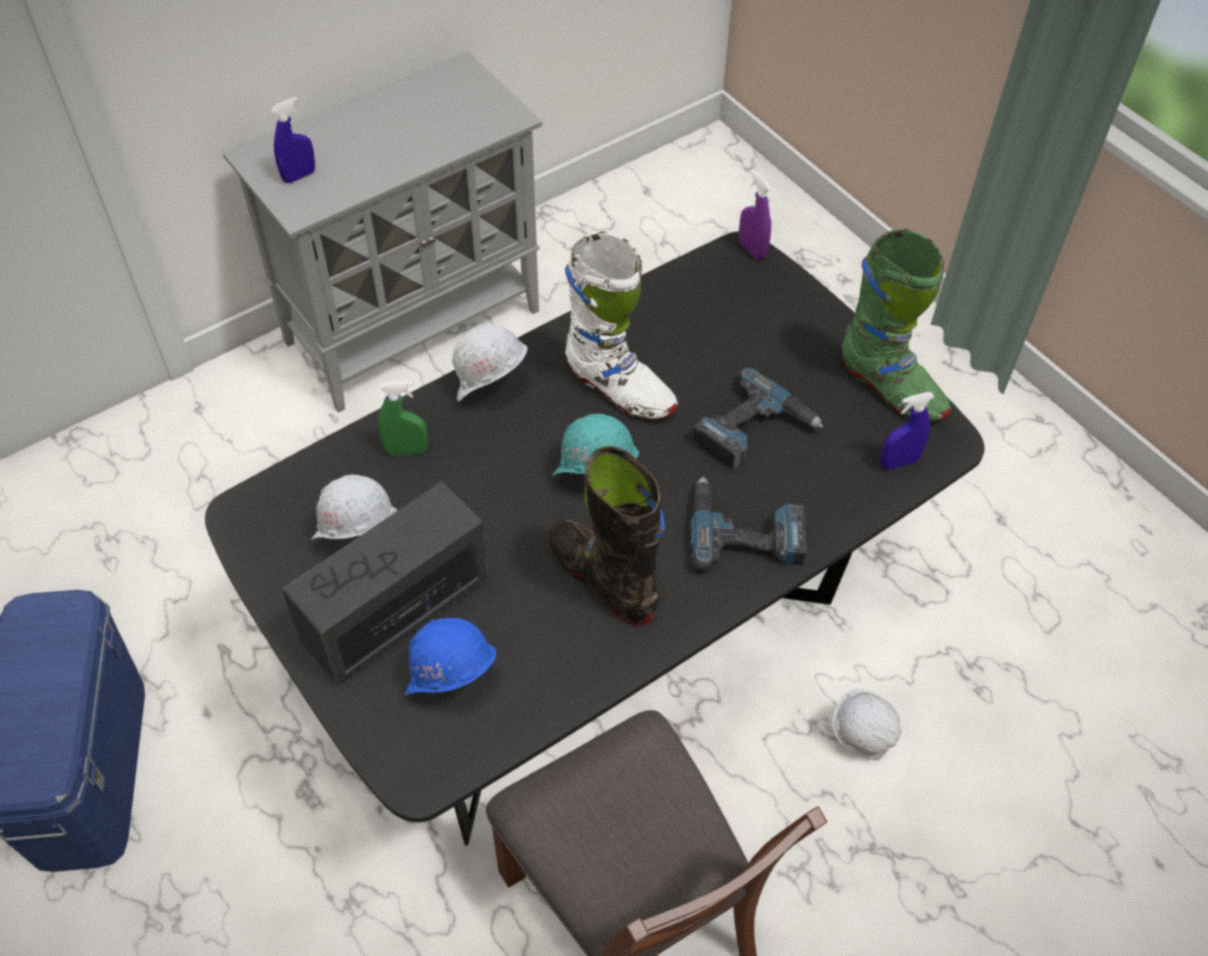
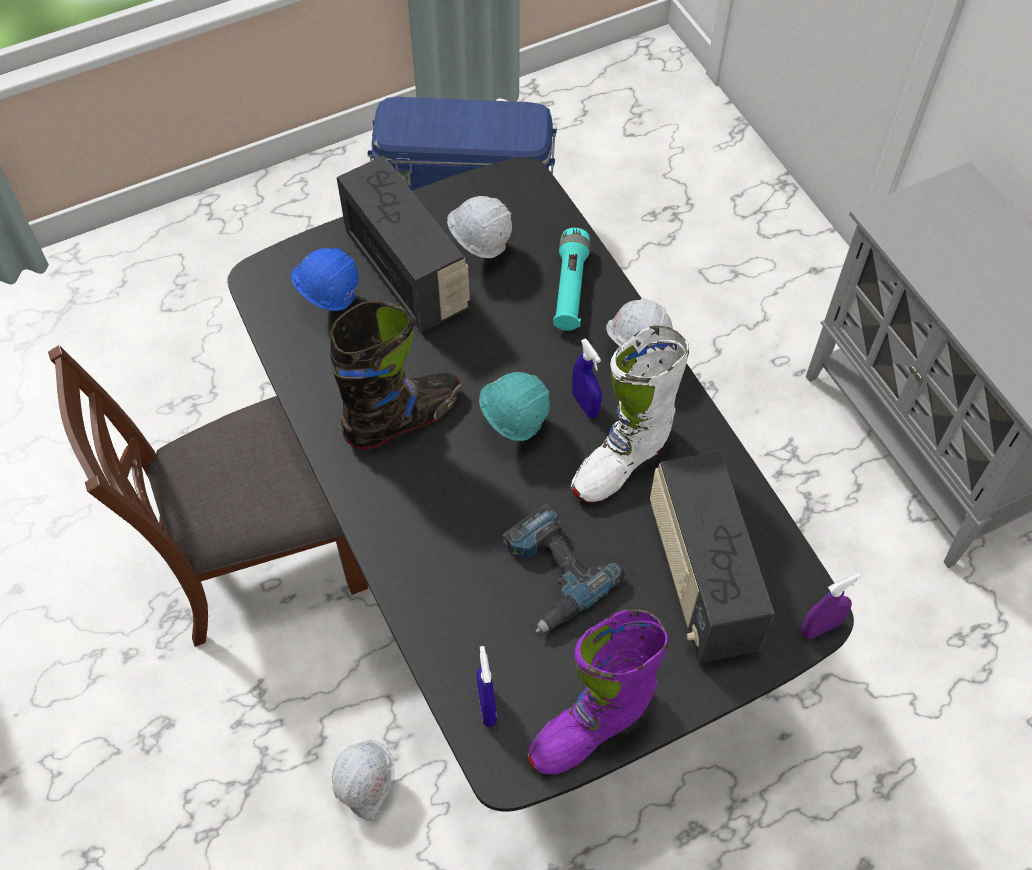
camera: 100 degrees right, 5 degrees up
(299, 176) = (934, 218): blue spray bottle -> blue spray bottle (585, 404)
(406, 451) = (570, 288): green spray bottle -> turquoise flashlight
(729, 326) = (699, 579): none -> radio
(745, 531) = (430, 541): power drill -> none
(890, 388) = (591, 727): green boot -> purple boot

